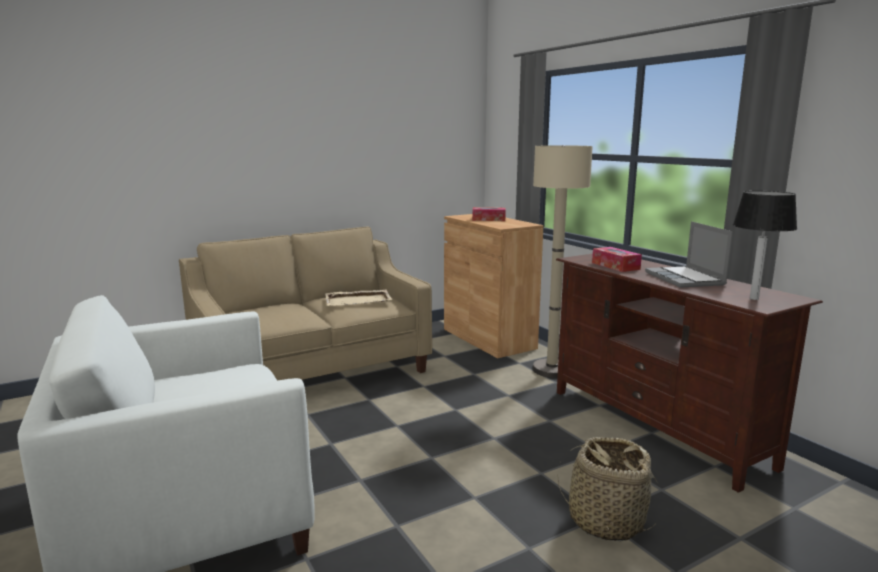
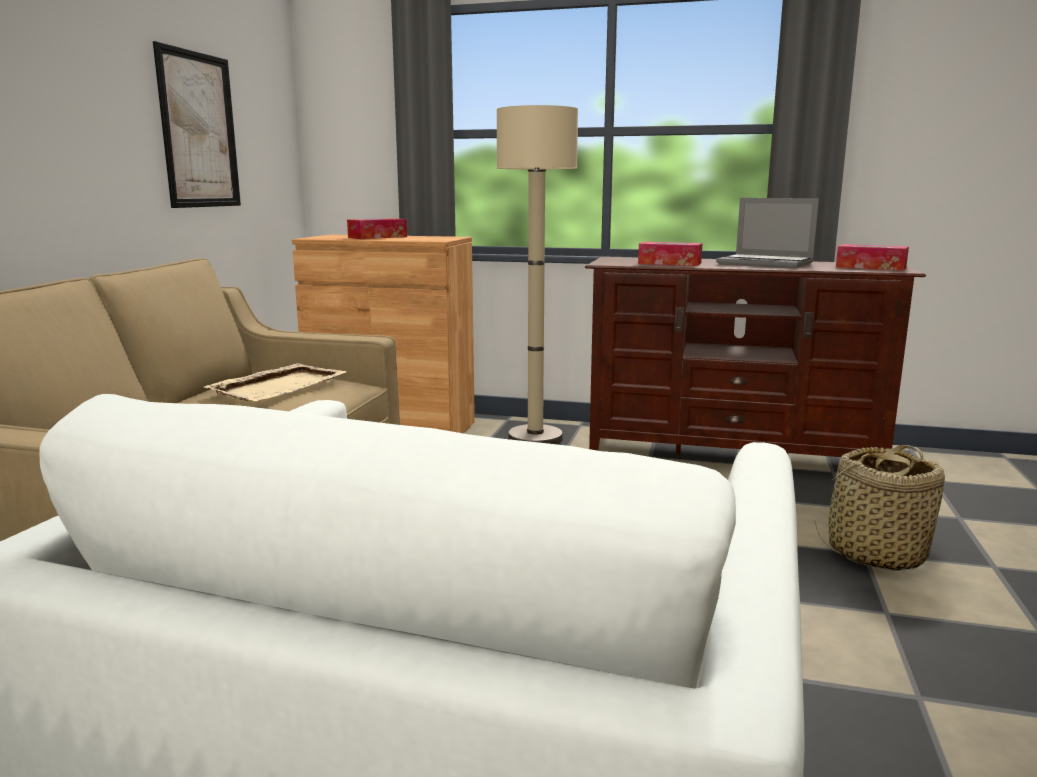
camera: 45 degrees left, 0 degrees up
(397, 156) = (199, 130): none -> picture
(754, 298) = (870, 267): table lamp -> tissue box

